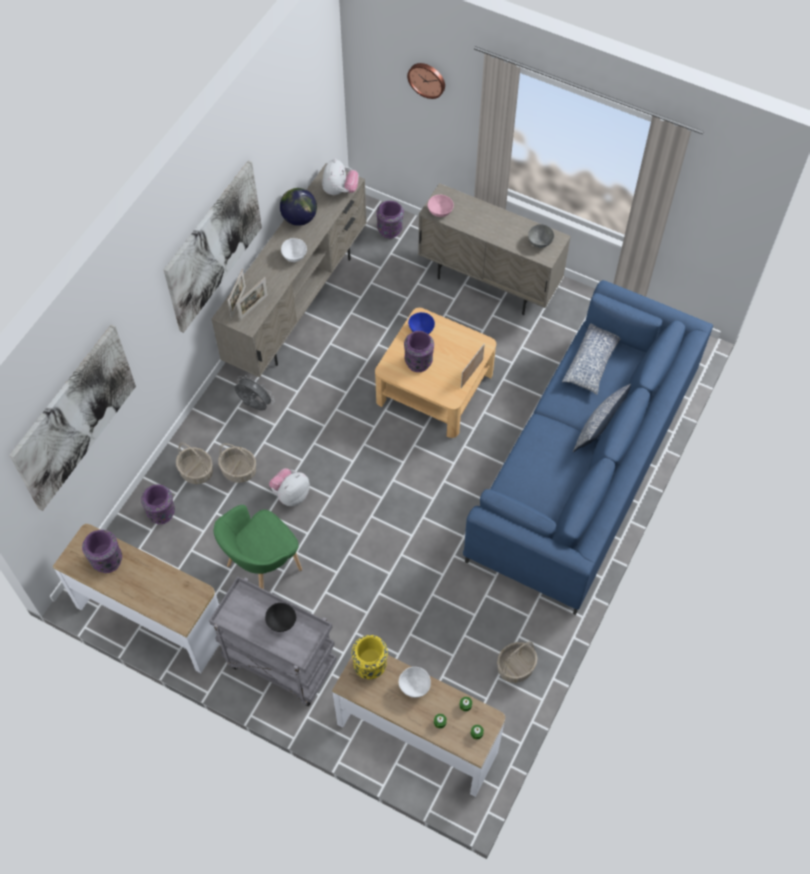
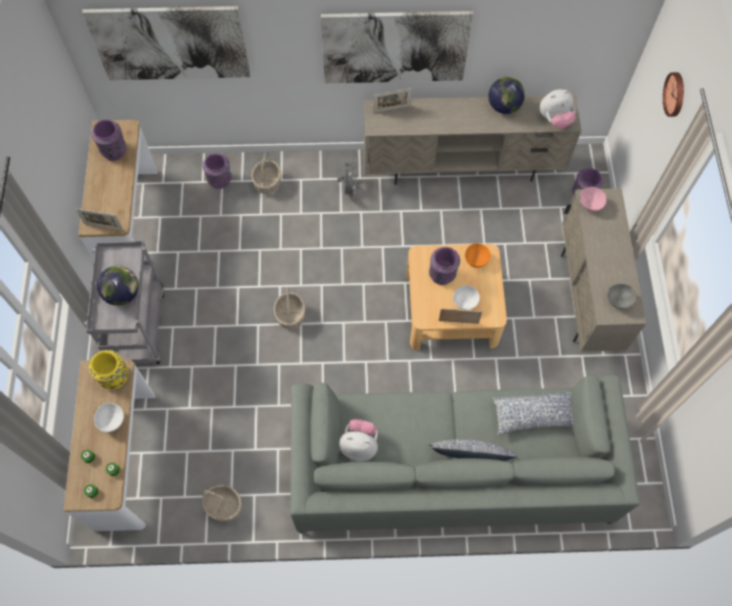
camera: 60 degrees right, 5 degrees up
(238, 470) = (285, 210): basket -> basket (290, 315)
(253, 307) = (394, 122): picture frame -> picture frame (103, 227)
(262, 570) = (209, 272): green armchair -> none
(282, 622) = (122, 294): black bowl -> globe
(291, 494) = (286, 256): plush toy -> plush toy (359, 445)
(294, 255) = (464, 123): white bowl -> white bowl (465, 302)
(421, 329) = (476, 260): blue bowl -> orange bowl
(583, 465) = (450, 468): blue sofa -> grey sofa

